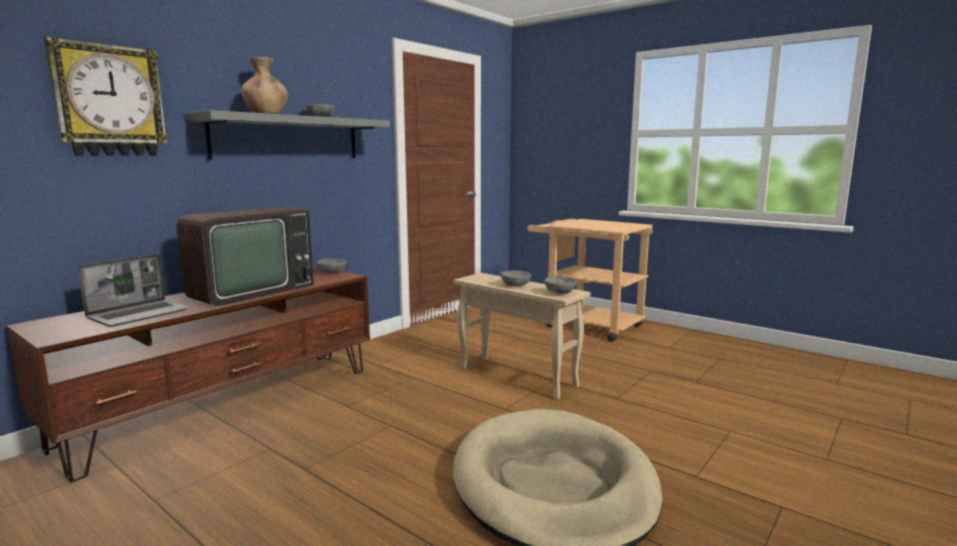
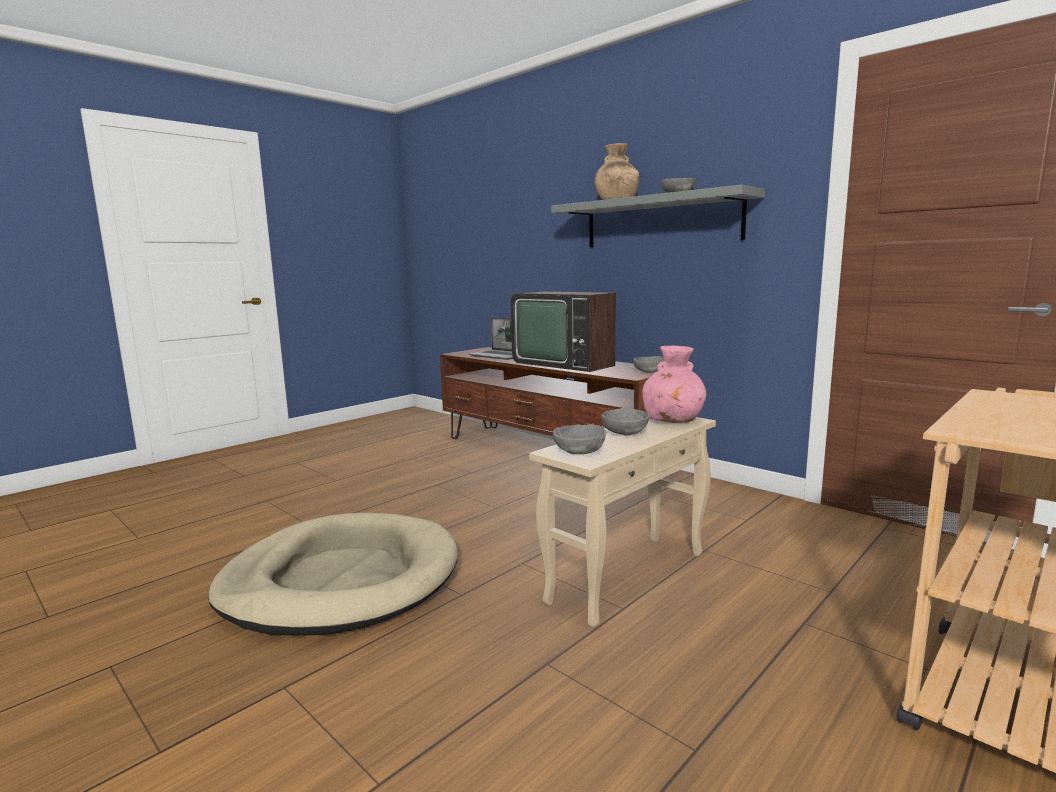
camera: 95 degrees right, 0 degrees up
(109, 101) = (537, 207): wall clock -> none
(482, 278) = (673, 420): none -> pink vase

